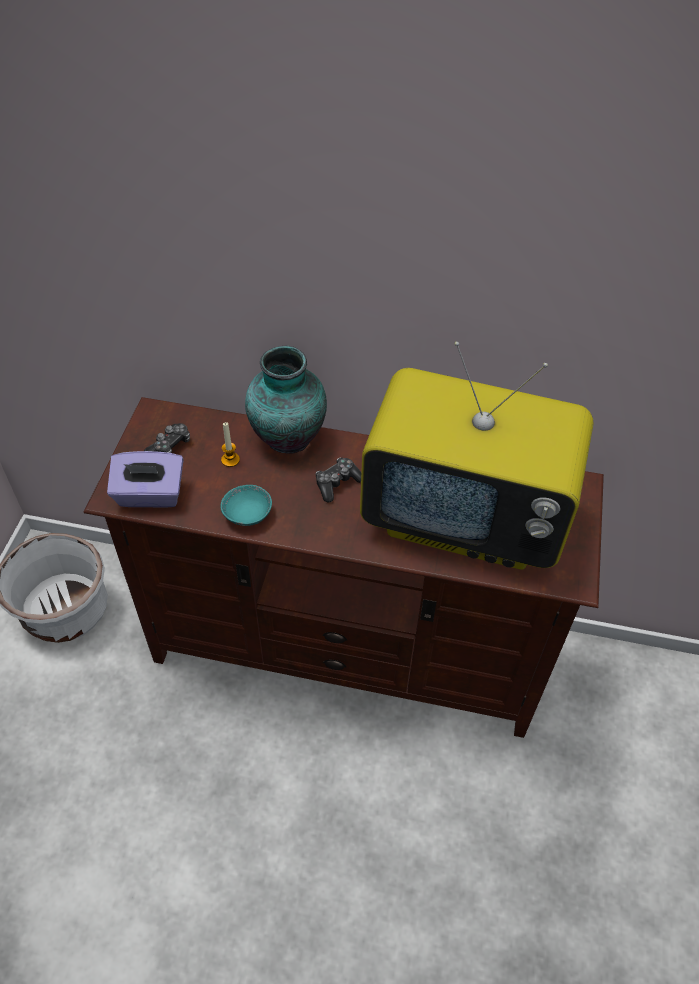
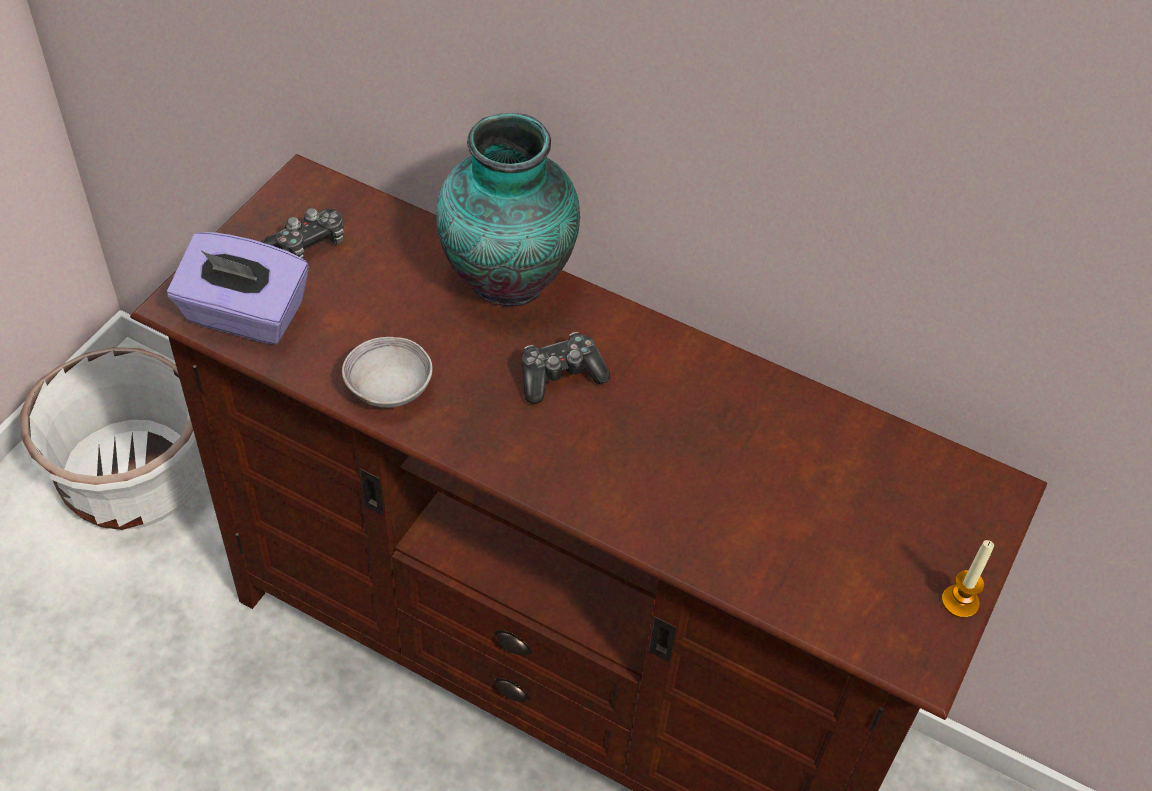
camera: 15 degrees right, 0 degrees up
(230, 460) = (397, 291): candle -> candle (960, 602)
(247, 514) = (389, 389): turquoise bowl -> grey bowl
(466, 518) = (762, 495): television -> none

